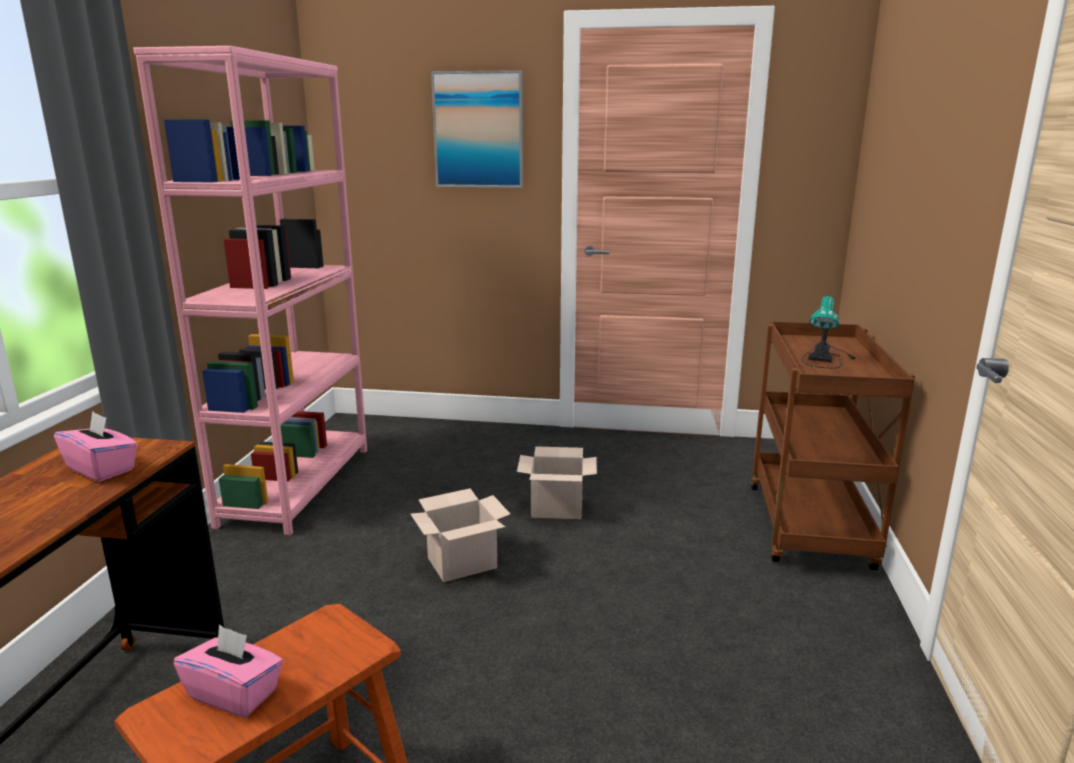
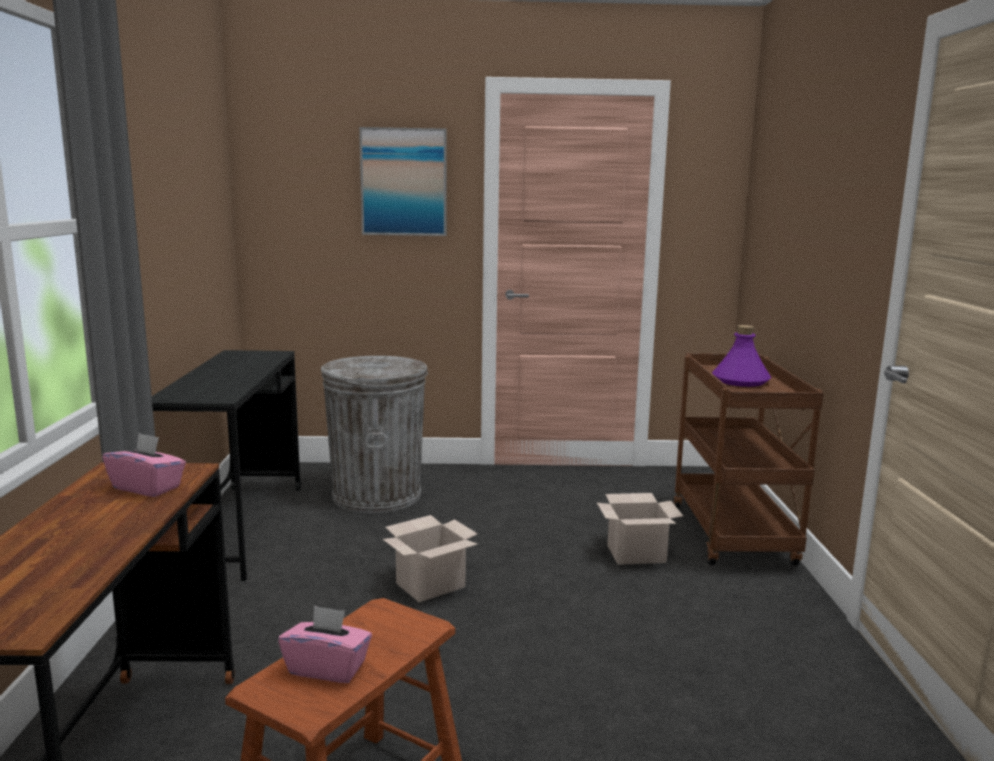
camera: 10 degrees left, 5 degrees down
(298, 485) = (238, 529): pink bookcase -> black desk
(444, 456) = (377, 495): none -> grey trash can
(558, 507) = (504, 533): cardboard box -> cardboard box (637, 554)
(825, 357) = (741, 381): table lamp -> purple bottle

